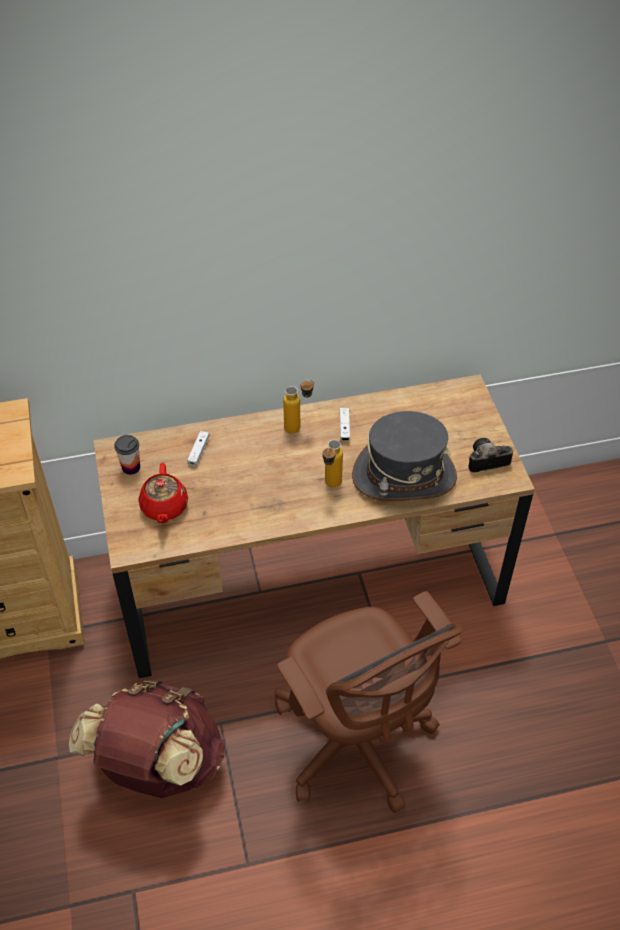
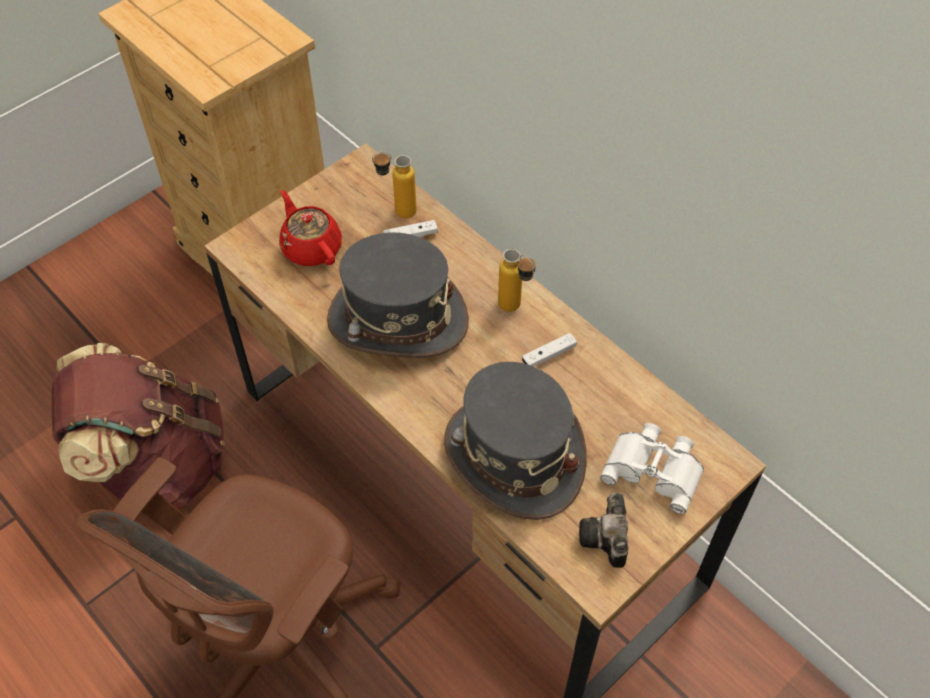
camera: 60 degrees right, 5 degrees up
(131, 467) = (348, 192): cup -> none
(164, 507) = (311, 247): red teapot -> red teapot turned 90 degrees clockwise
(263, 487) = (397, 320): none -> grey hat
(331, 486) = (443, 385): bottle -> bottle (396, 212)
(453, 419) = (655, 468): none -> white binoculars
(485, 461) = (606, 540): camera -> camera turned 135 degrees counterclockwise

